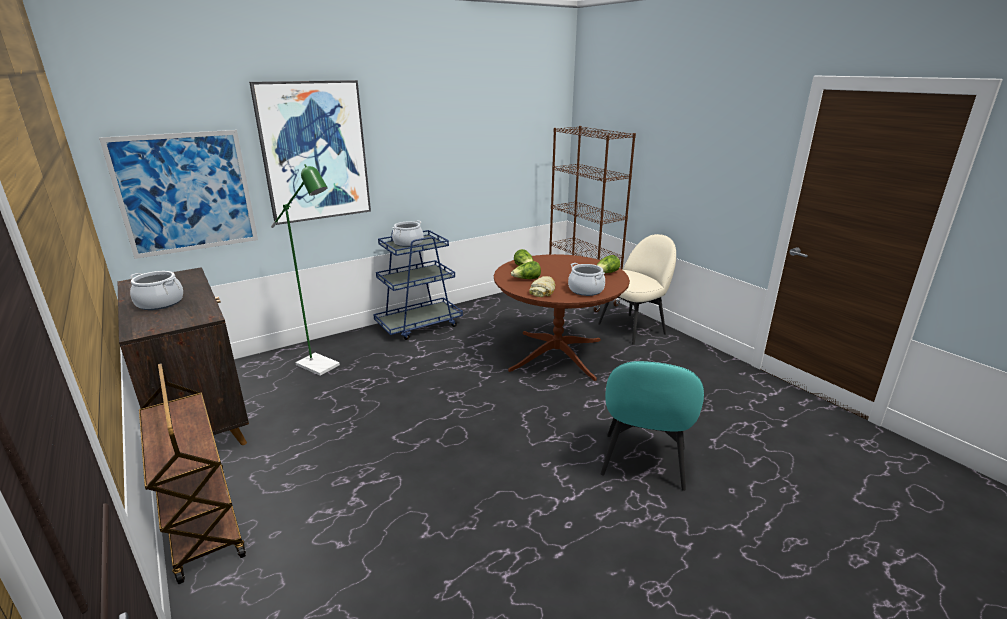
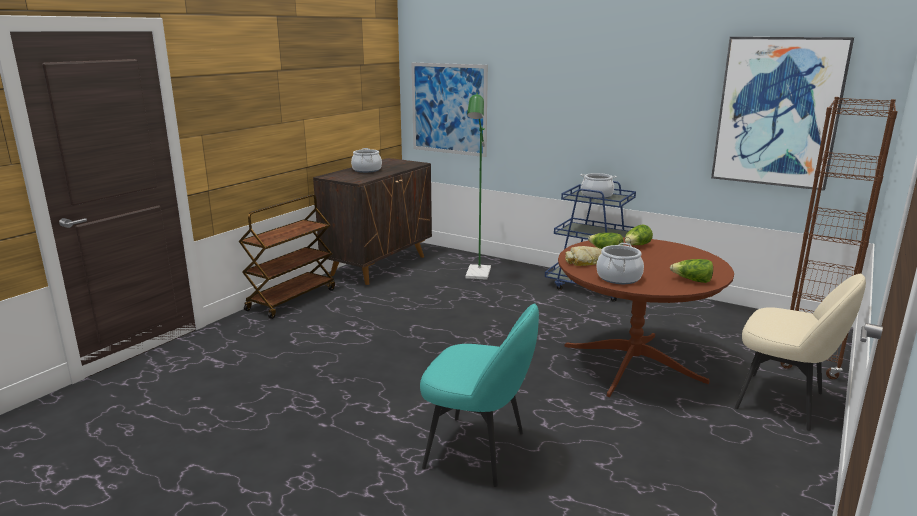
camera: 65 degrees right, 5 degrees down
(314, 151) = (541, 90): picture -> picture (778, 112)
(643, 463) = (478, 450): turquoise chair -> turquoise chair turned 150 degrees counterclockwise

